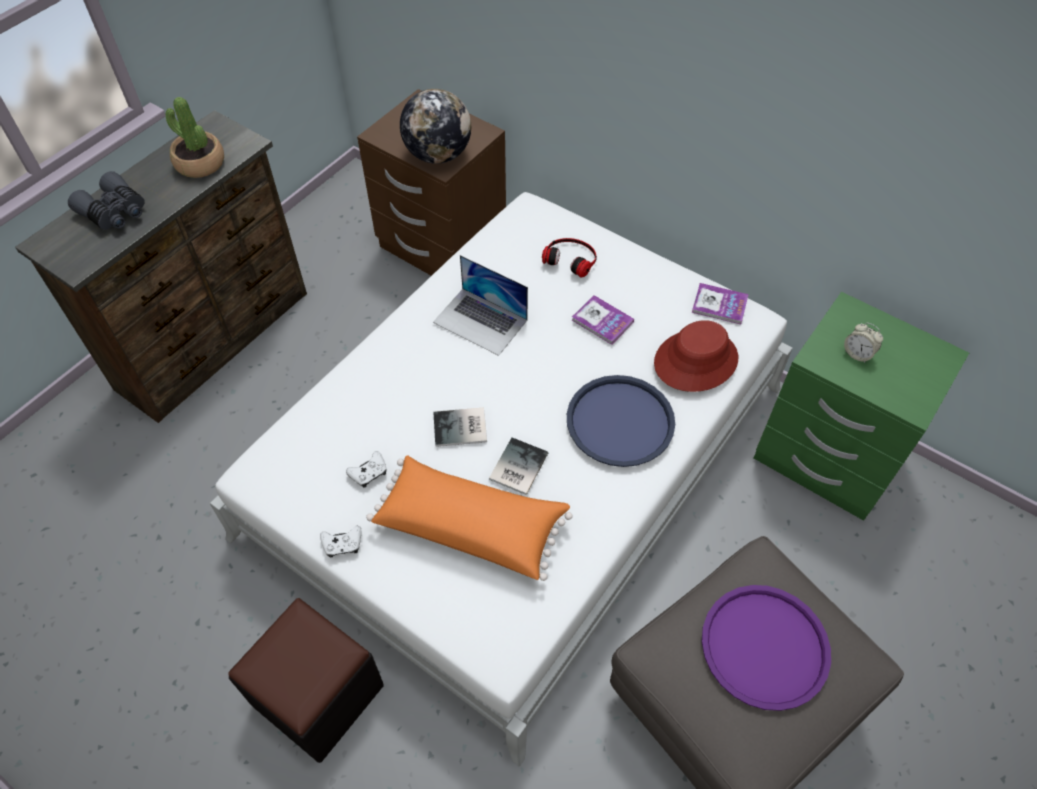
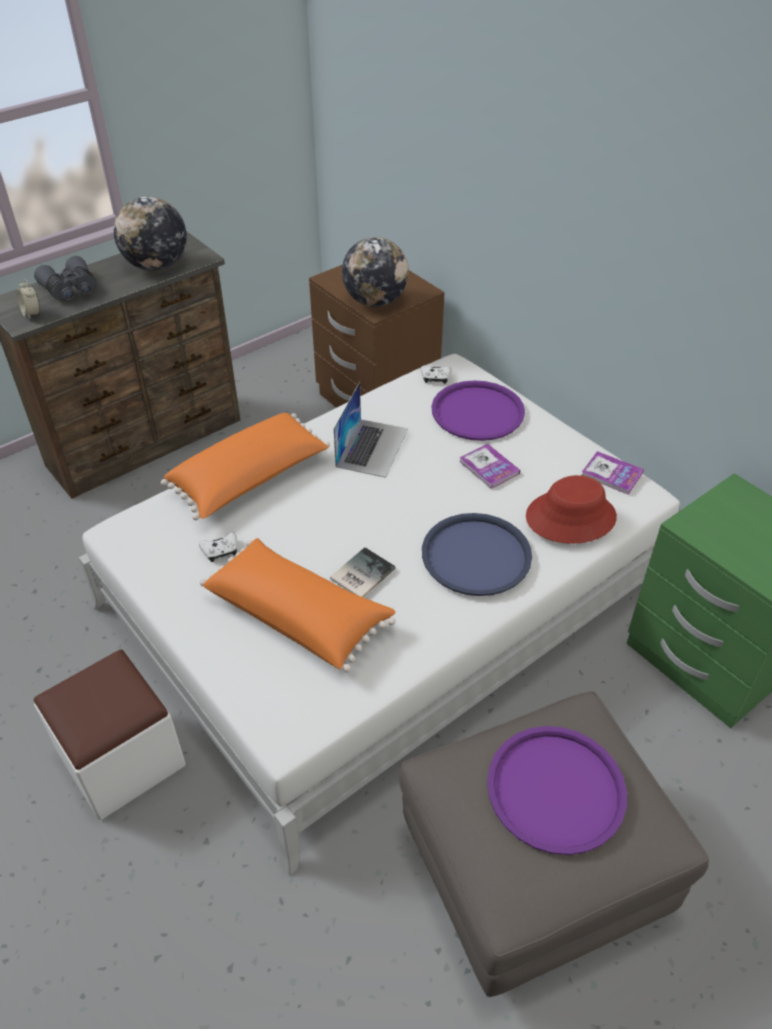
camera: 15 degrees right, 10 degrees down
(200, 163) = (156, 266): potted plant -> globe
(318, 695) = (122, 759): black ottoman -> white ottoman
(342, 545) = (173, 605): white game controller -> white game controller (435, 378)
(369, 383) = (250, 479): none -> orange pillow
(461, 429) = (320, 531): book -> none
(480, 321) = (372, 447): laptop -> laptop turned 120 degrees counterclockwise
(571, 258) = (477, 412): headphones -> purple tray
(857, 353) = (733, 529): alarm clock -> alarm clock (32, 314)

